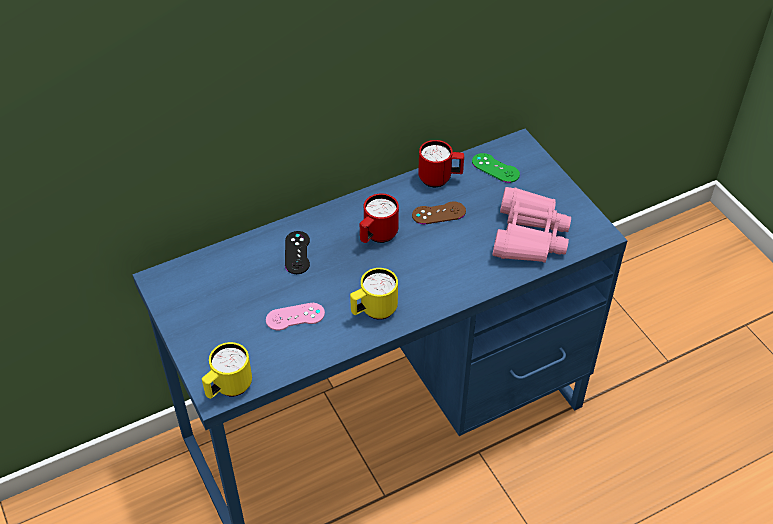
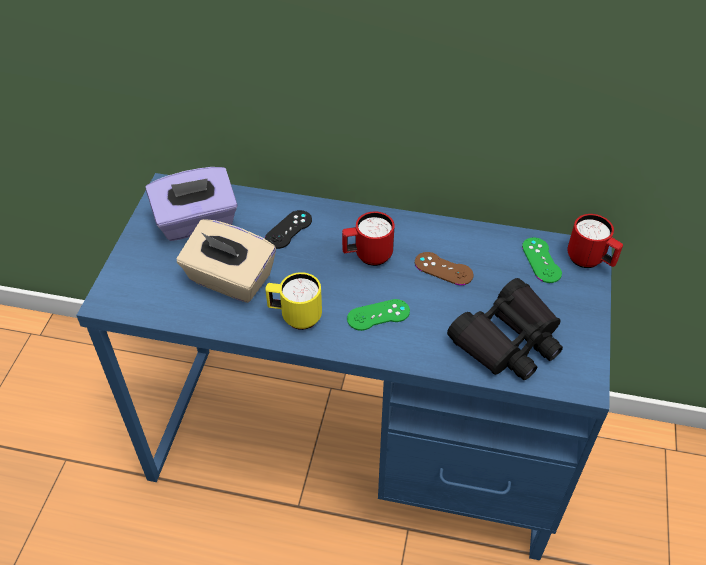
camera: 40 degrees right, 0 degrees up
(218, 291) = (197, 222): none -> purple tissue box
(228, 388) = (119, 302): yellow mug -> none
(295, 317) = (229, 280): pink game controller -> beige tissue box
(429, 273) = (378, 315): none -> green game controller
(440, 179) = (477, 240): red mug -> red mug (590, 261)
(529, 236) = (508, 341): pink binoculars -> black binoculars

